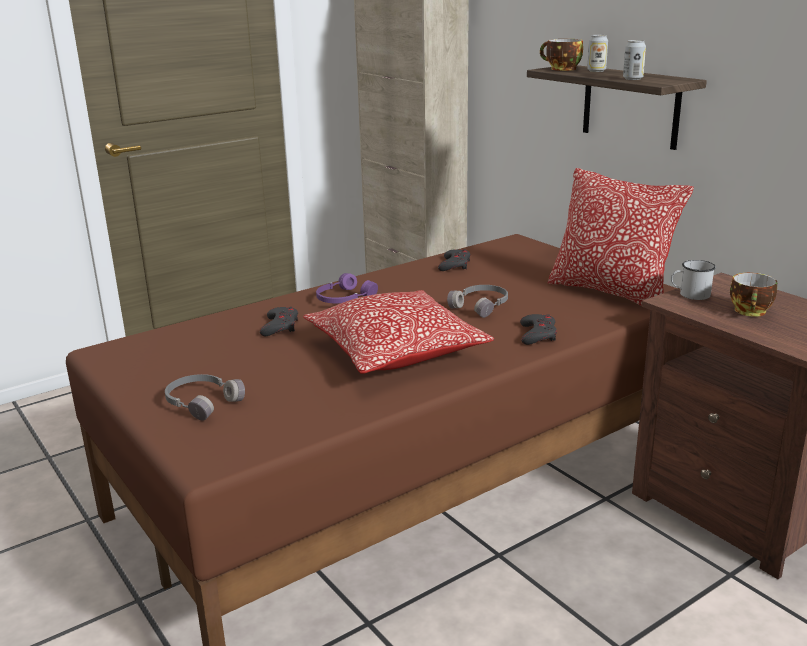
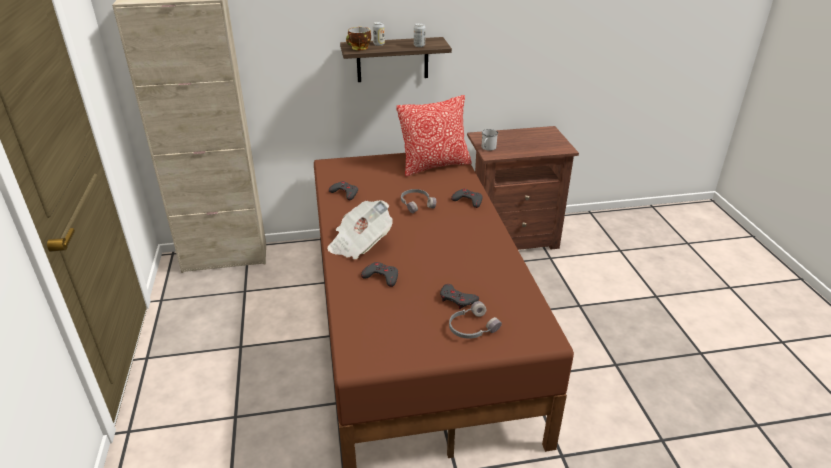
camera: 65 degrees left, 10 degrees up
(262, 380) = (457, 299): none -> grey game controller
(343, 299) = (360, 244): purple headphones -> newspaper
(395, 352) = (454, 246): pillow -> none
(751, 312) = (518, 144): cup -> none

